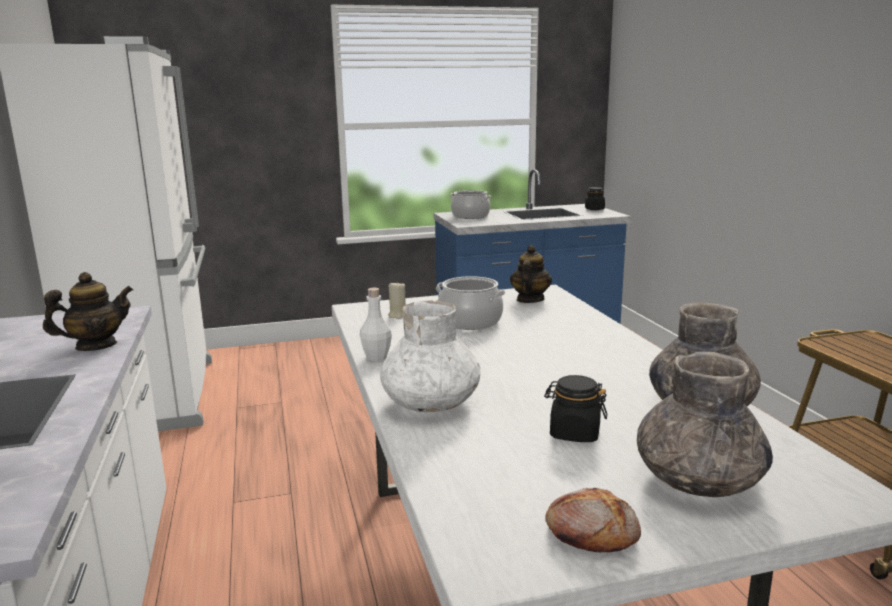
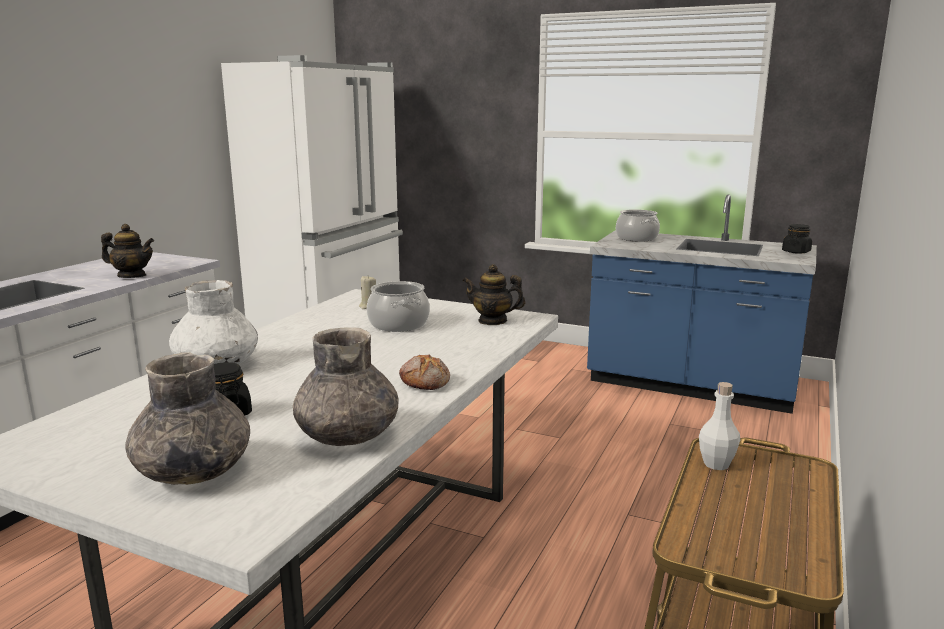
camera: 40 degrees right, 0 degrees up
(376, 357) = (275, 329): white bottle -> white bottle (716, 464)
(529, 300) = (493, 321): teapot -> teapot turned 135 degrees counterclockwise
(591, 532) = (66, 463): bread -> bread (425, 382)

